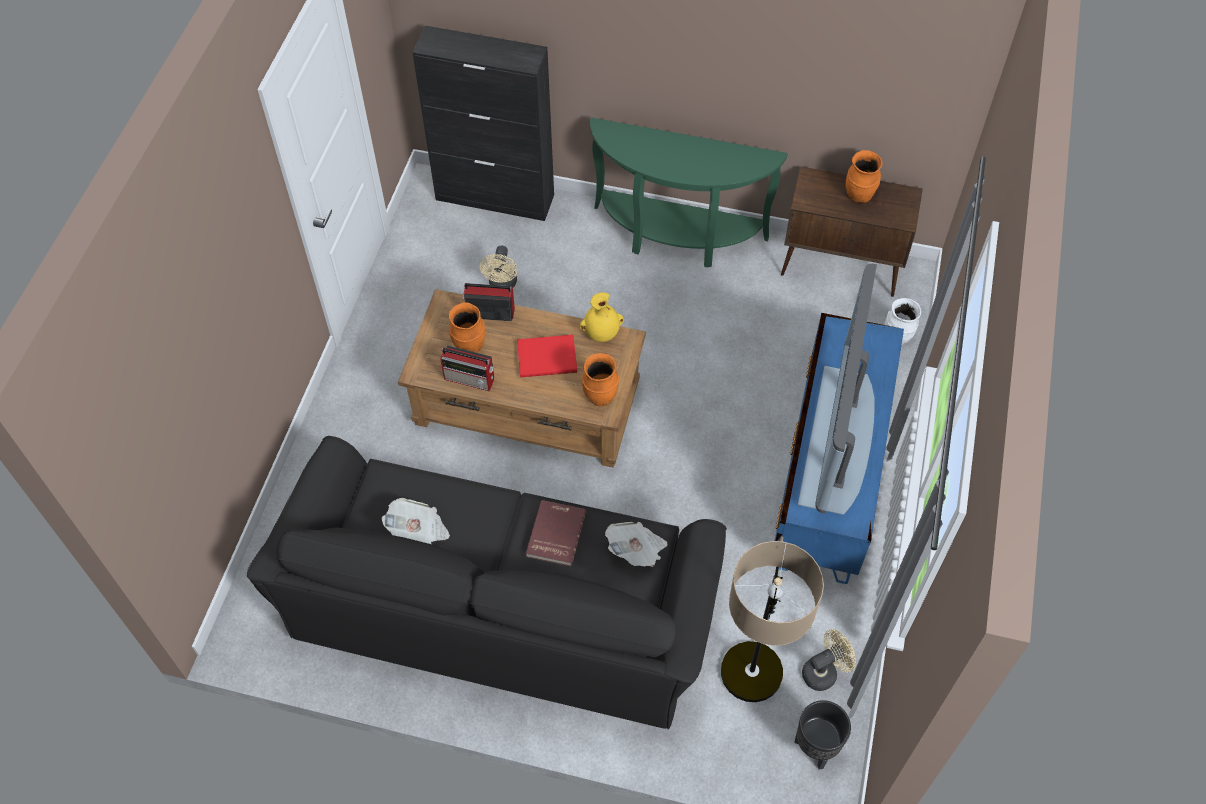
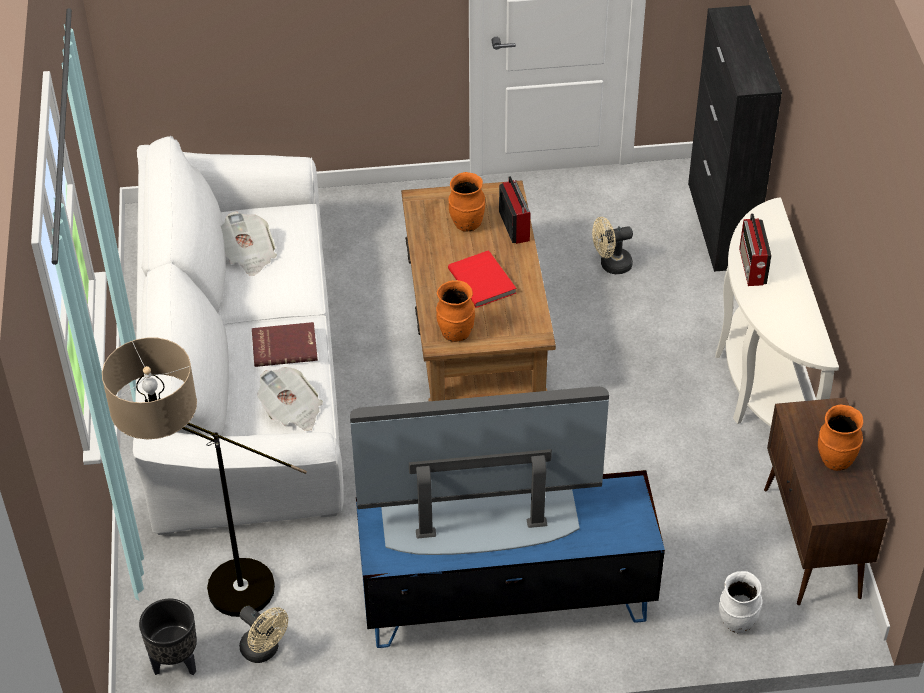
camera: 70 degrees right, 10 degrees down
(470, 379) = (428, 236): radio -> radio (752, 268)
(501, 605) = (243, 378): black sofa -> white sofa
(602, 333) = (534, 312): yellow vase -> none
(676, 238) = (759, 384): green console table -> white console table

